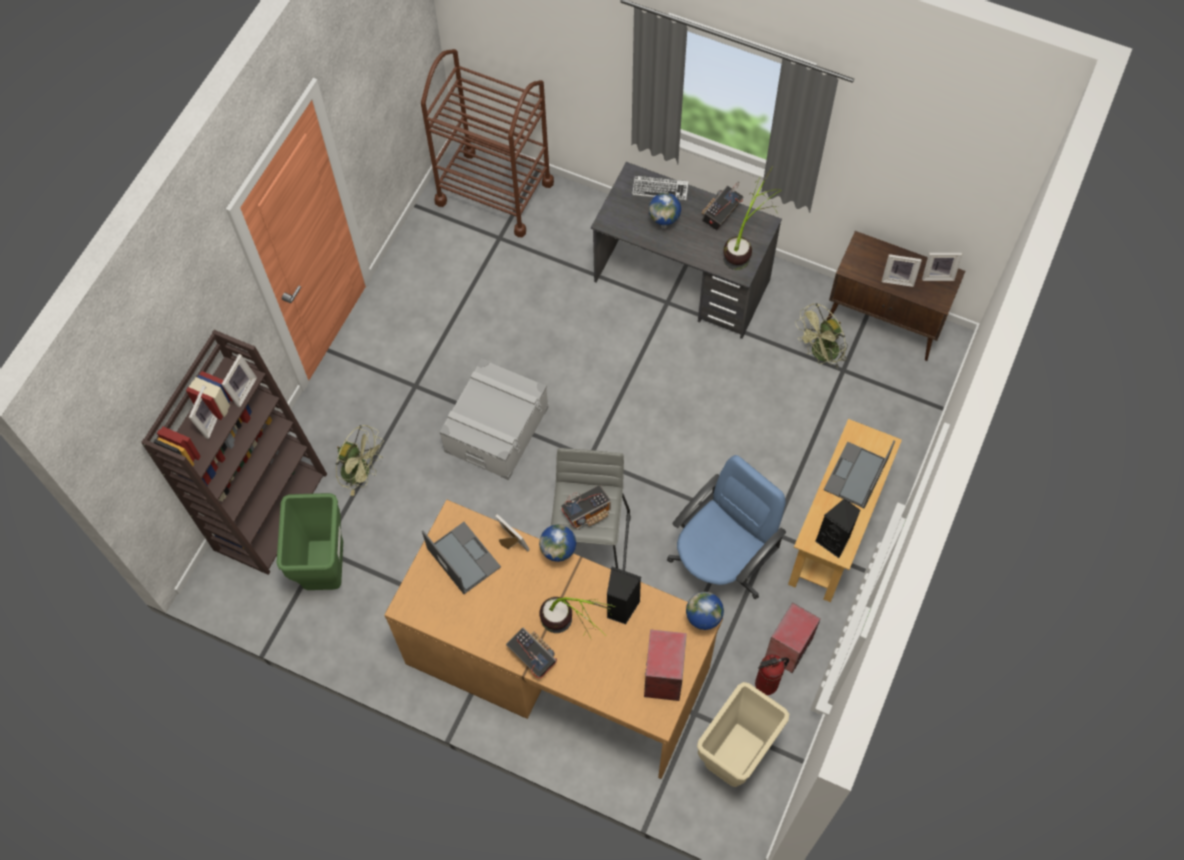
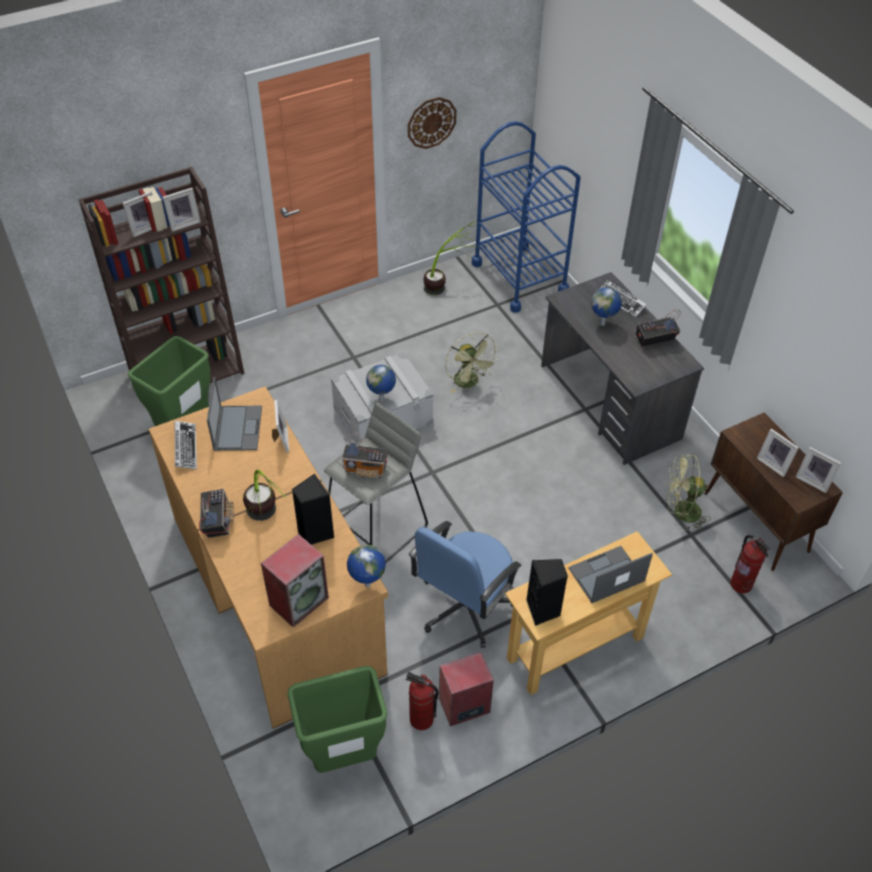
camera: 35 degrees right, 15 degrees down
(362, 472) = (267, 386): green fan -> green fan (469, 383)
(369, 111) = (431, 122): none -> wall clock
(436, 609) = (185, 448): none -> keyboard
(494, 192) = (519, 277): brown cart -> blue cart
(559, 555) = (306, 469): globe -> globe (382, 399)
(720, 564) = (464, 607): blue office chair -> blue office chair turned 135 degrees clockwise
(734, 759) = (342, 757): beige trash can -> green trash can
(746, 246) = (657, 370): potted plant -> potted plant (447, 286)
(912, 389) = (741, 584): none -> fire extinguisher

